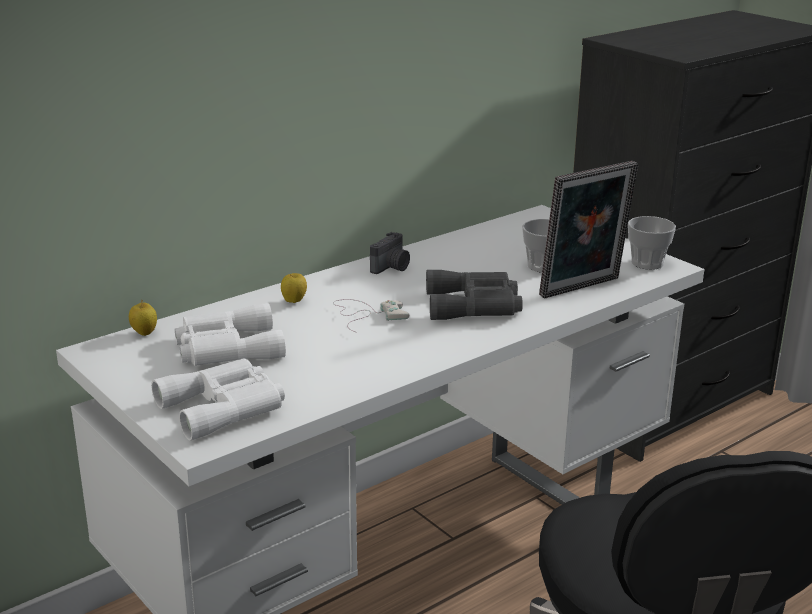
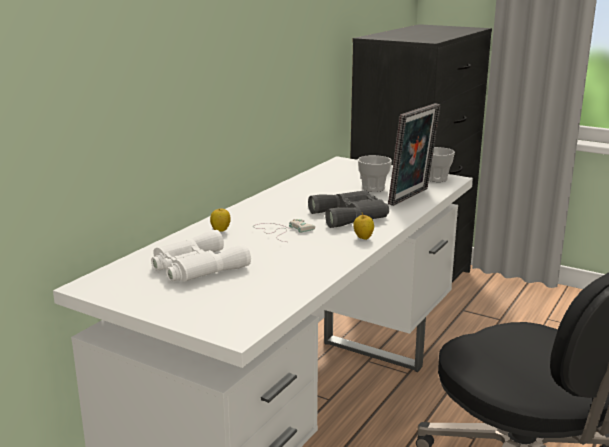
camera: 20 degrees left, 5 degrees down
(144, 333) = (120, 267): apple -> apple (363, 238)
(225, 407) = (232, 305): white binoculars -> none
(392, 267) = (272, 202): camera -> none

